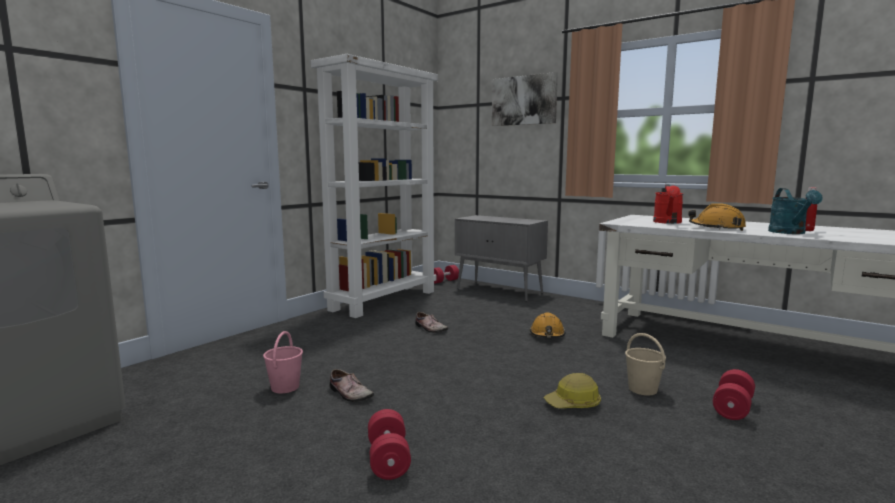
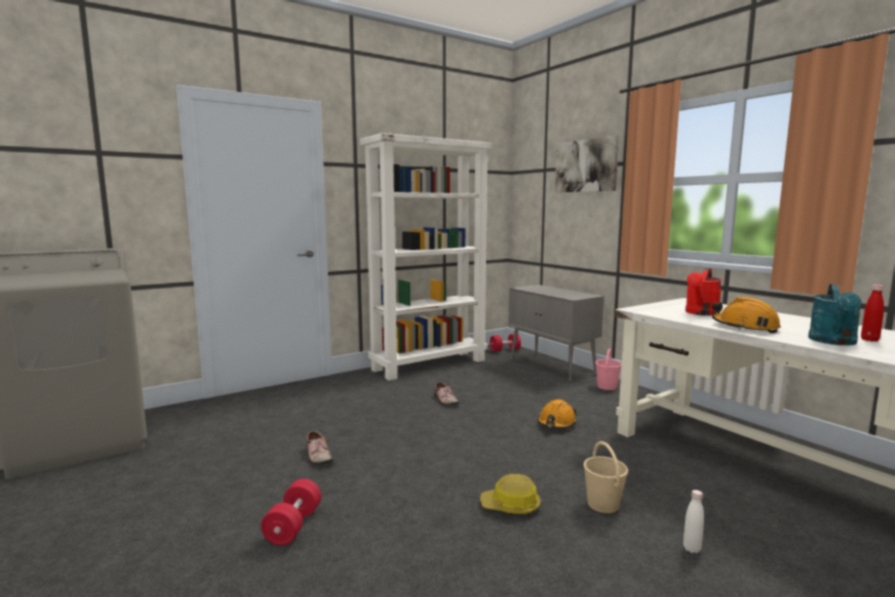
camera: 20 degrees right, 0 degrees up
(285, 387) = (275, 440): pink bucket -> pink bucket (607, 386)
(732, 408) = (691, 549): red dumbbell -> white bottle

